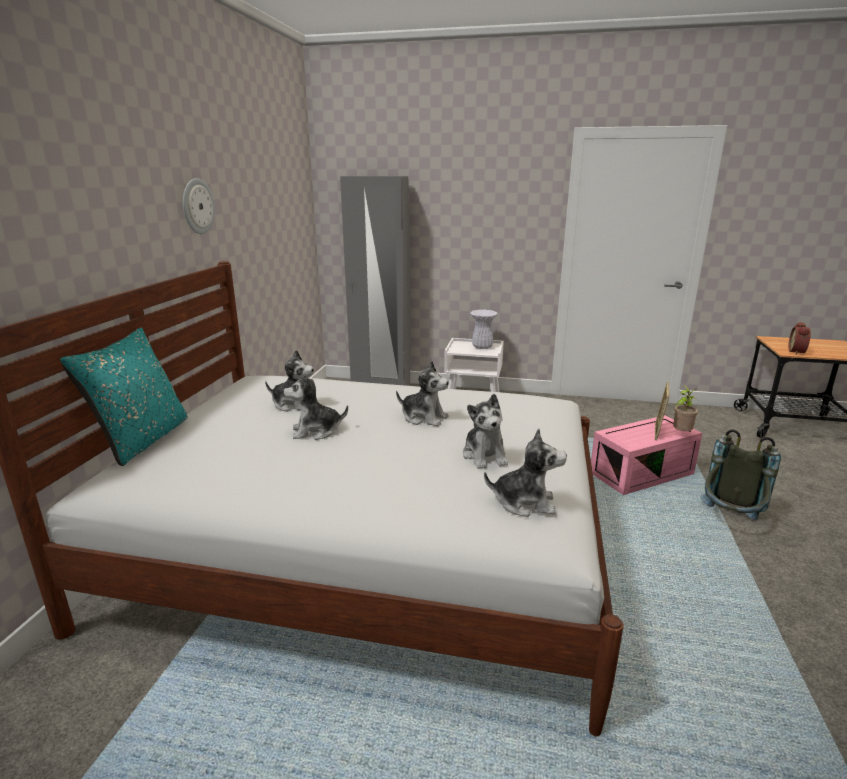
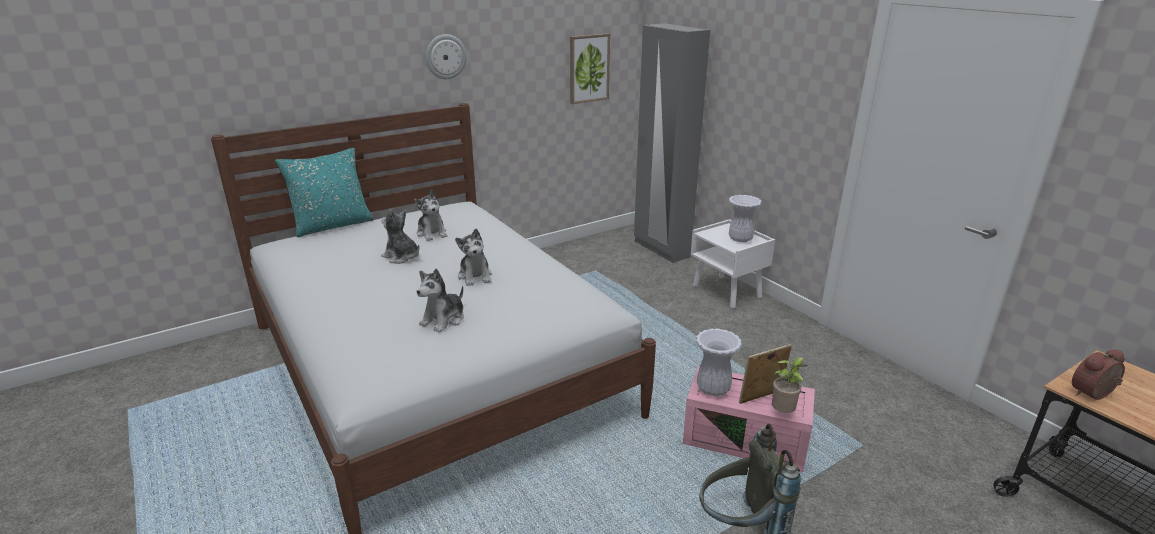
camera: 45 degrees right, 5 degrees up
(290, 223) = (589, 68): none -> picture
(524, 502) = (392, 359): plush toy -> none
(630, 440) = (713, 390): none -> white vase

